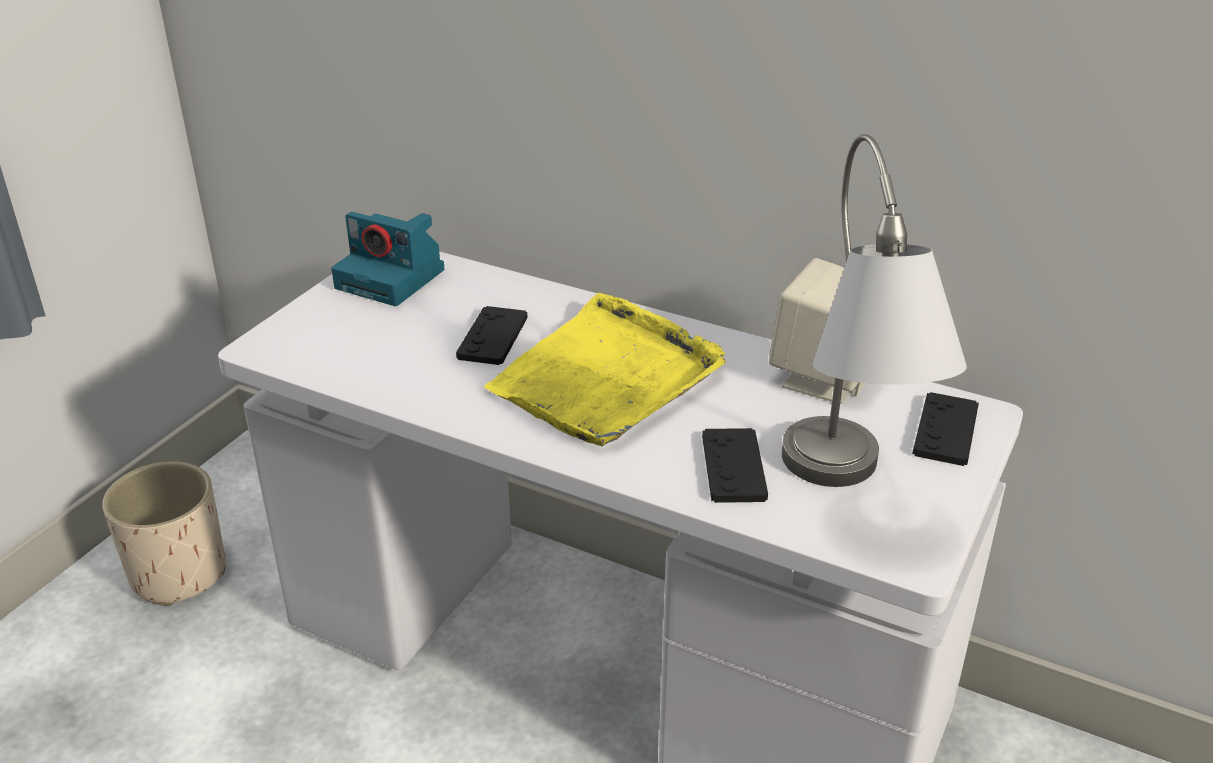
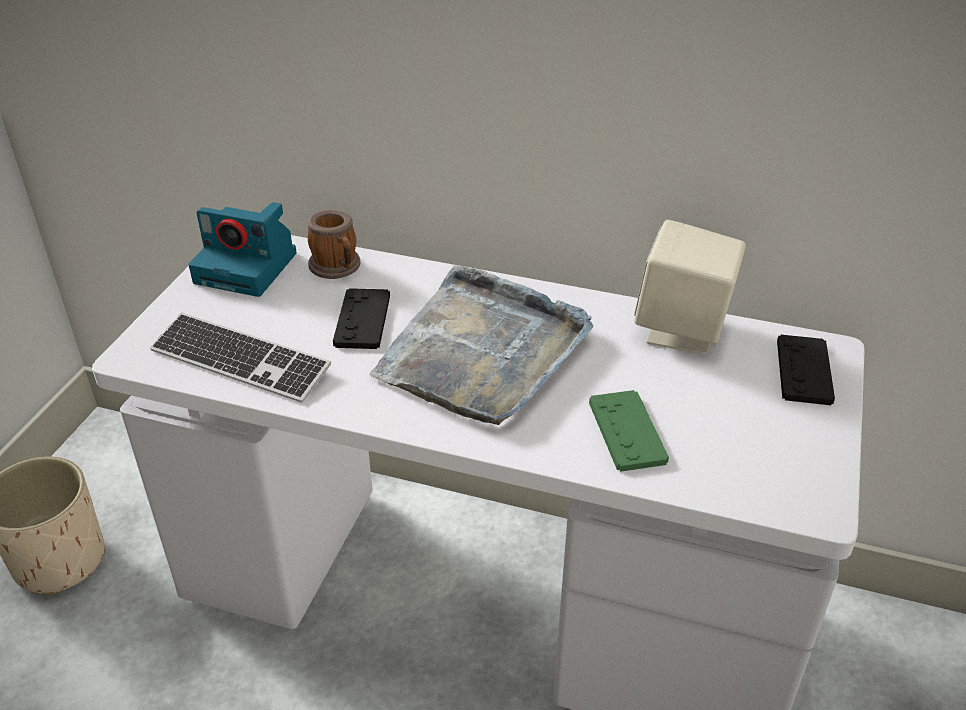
camera: 10 degrees left, 5 degrees up
(361, 362) = (240, 361): none -> keyboard
(482, 287) = (337, 268): none -> mug
(607, 378) = (483, 351): yellow tray -> grey tray
(733, 467) = (627, 432): black game controller -> green game controller
(846, 499) = (738, 452): grey table lamp -> none

